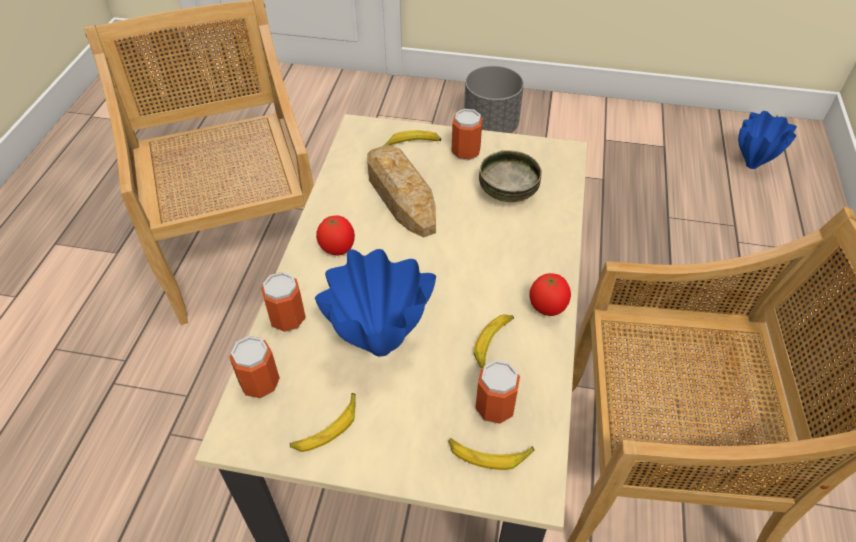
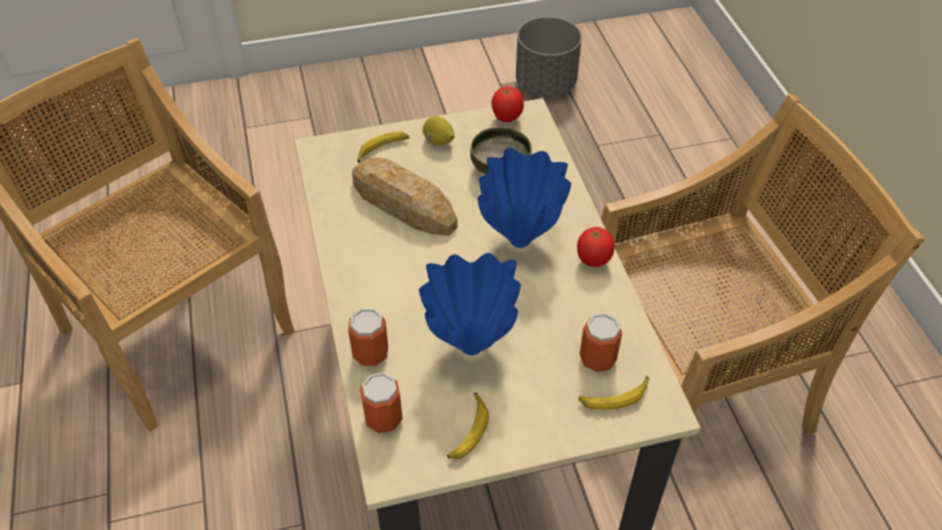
camera: 25 degrees left, 0 degrees up
(338, 250) = (376, 274): tomato -> tomato (506, 118)
(465, 152) = (438, 142): can -> lemon
(490, 126) = (377, 104): grey planter -> grey planter (545, 84)
(493, 345) = (566, 308): banana -> none
(752, 165) = (649, 69): blue vase -> blue vase (521, 239)

